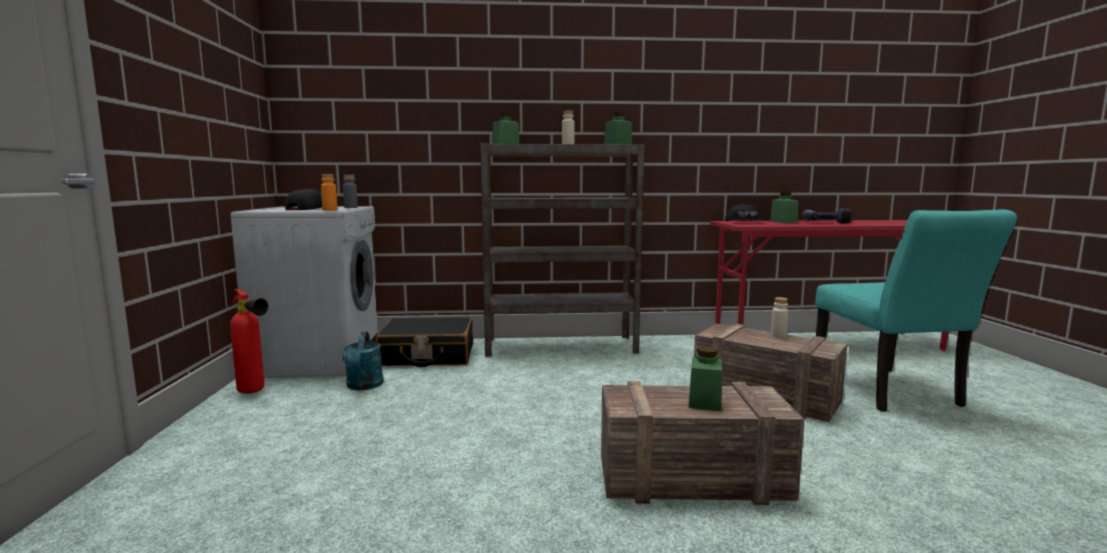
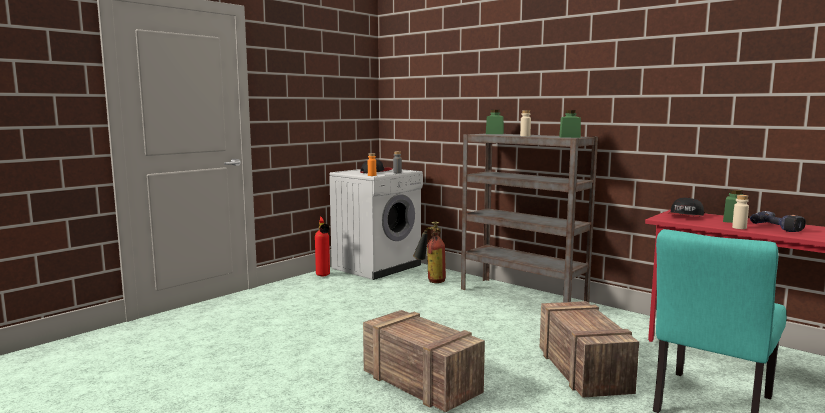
camera: 45 degrees right, 0 degrees up
(364, 386) = (369, 287): turquoise watering can -> none
(427, 356) = (430, 280): black suitcase -> fire extinguisher
(704, 402) = (423, 332): green jar -> none
(778, 336) = (601, 321): beige bottle -> beige bottle (739, 228)

